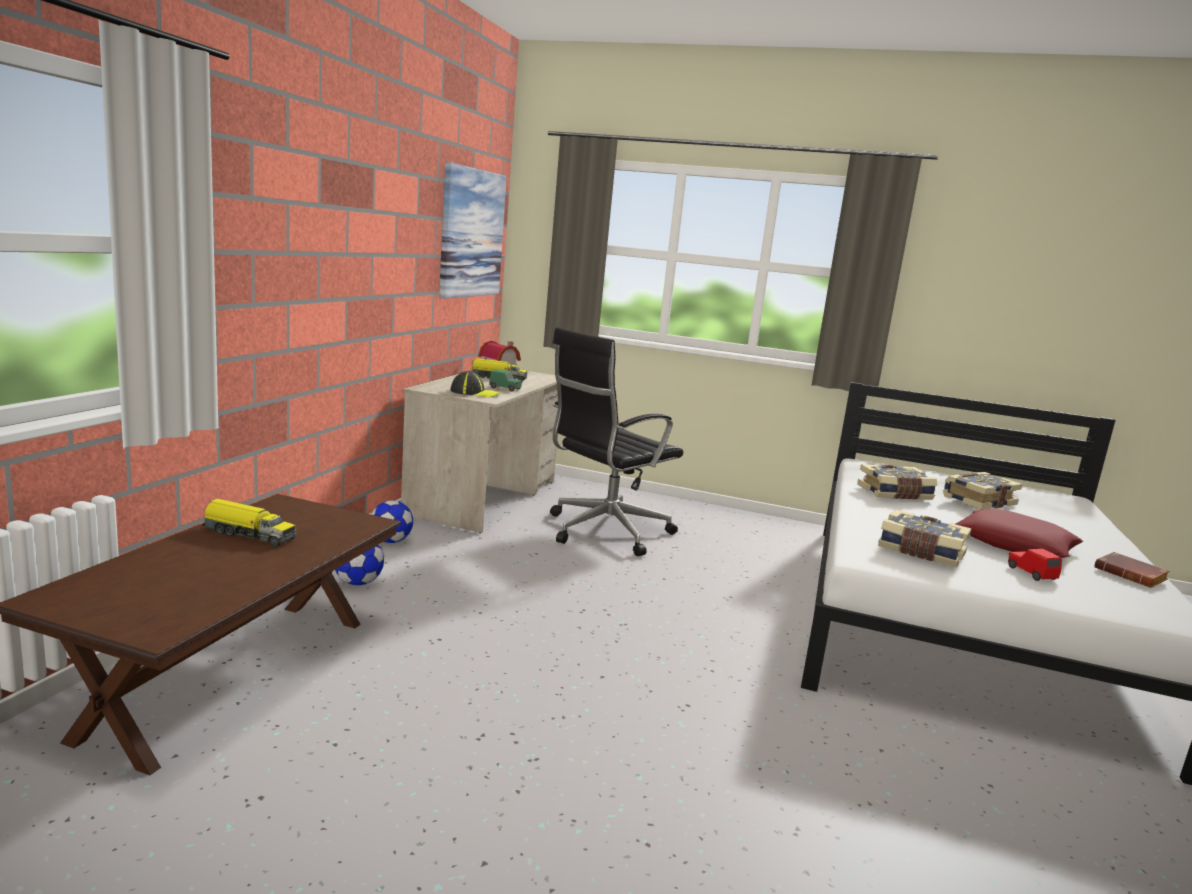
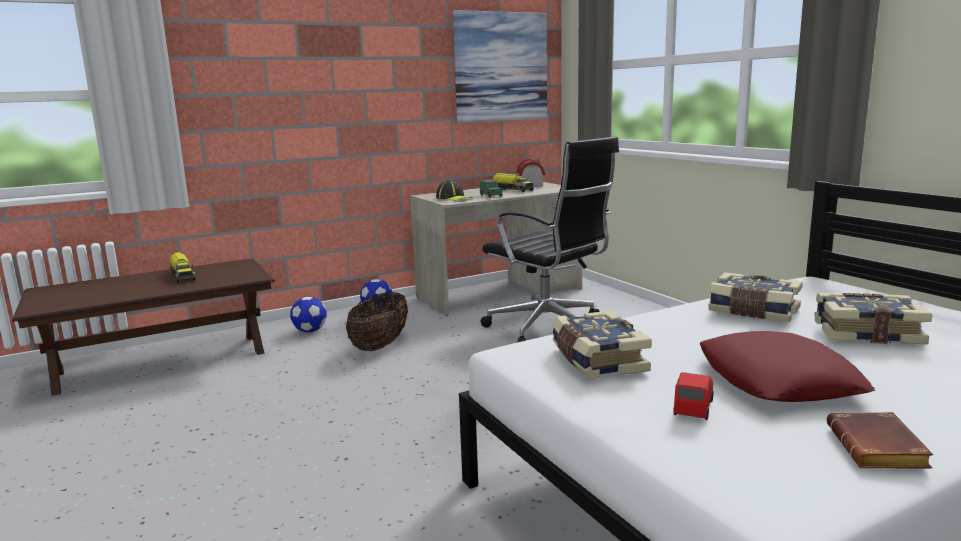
camera: 45 degrees right, 0 degrees up
(481, 582) = (380, 345): none -> basket
(604, 531) = (549, 329): black office chair -> black office chair turned 135 degrees counterclockwise

